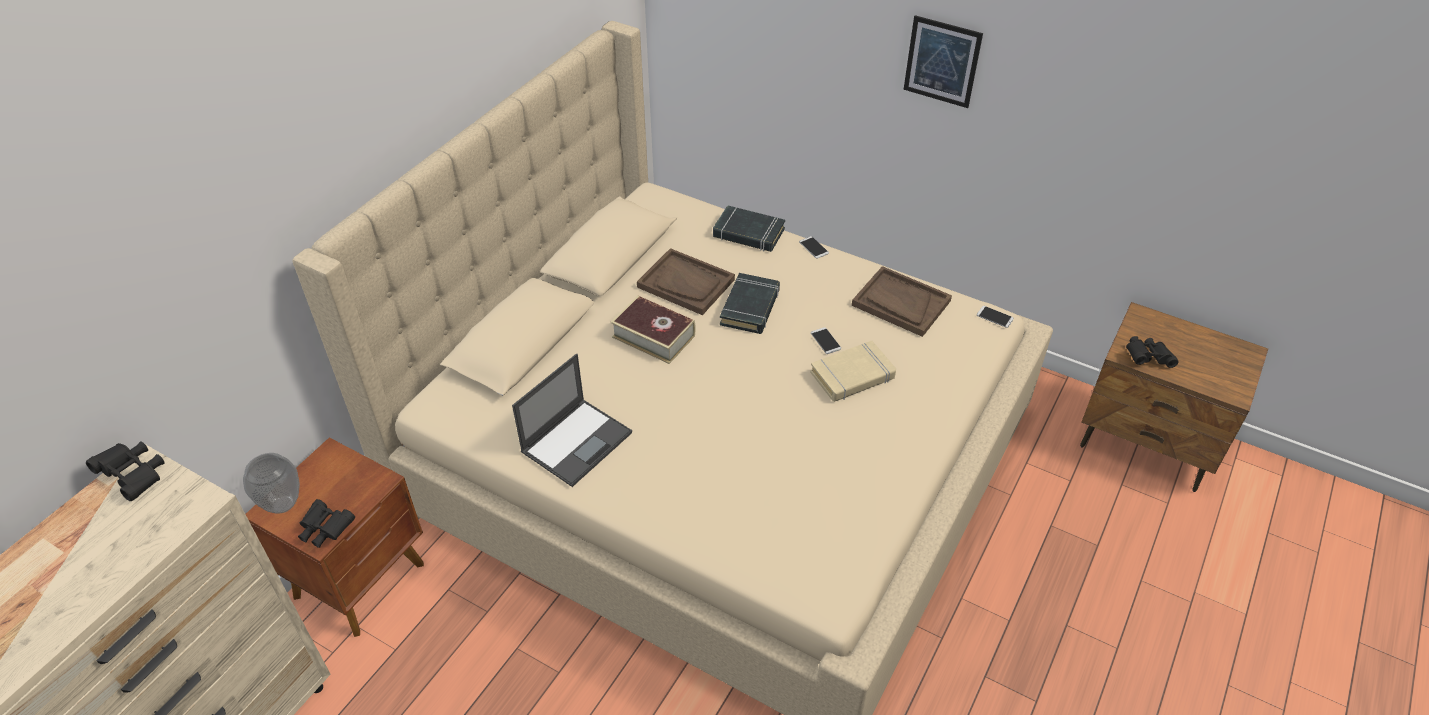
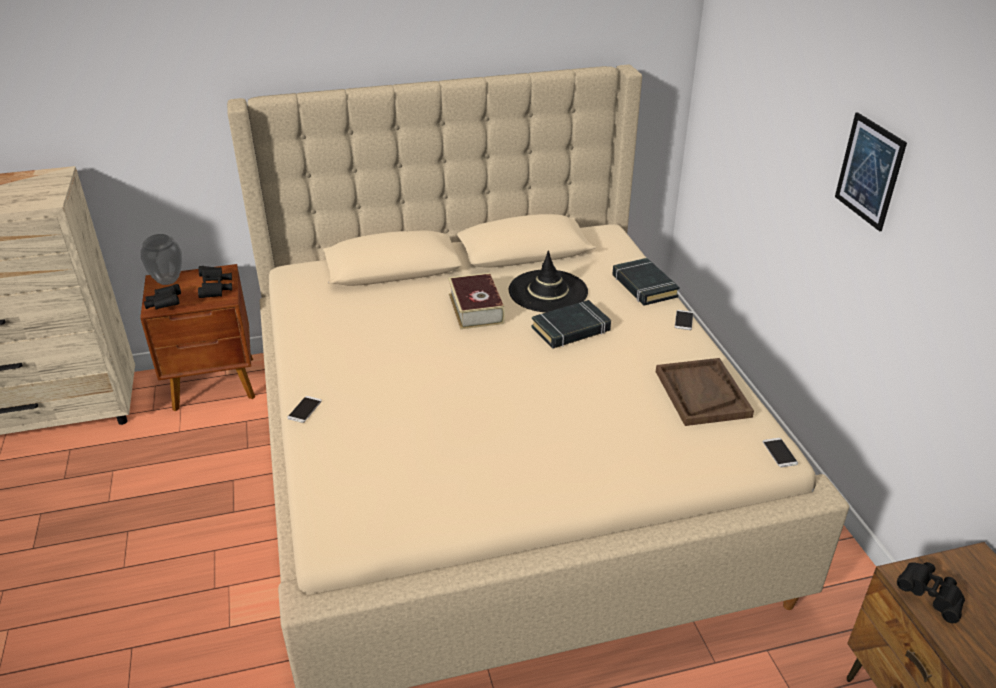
camera: 45 degrees right, 10 degrees down
(134, 476) = (47, 177): black binoculars -> black binoculars (215, 289)
(577, 441) = (336, 336): laptop -> none
(686, 283) = (548, 291): brown tray -> black hat
(825, 341) = (596, 381): phone -> phone (304, 409)
(852, 376) = (581, 415): beige book -> none

